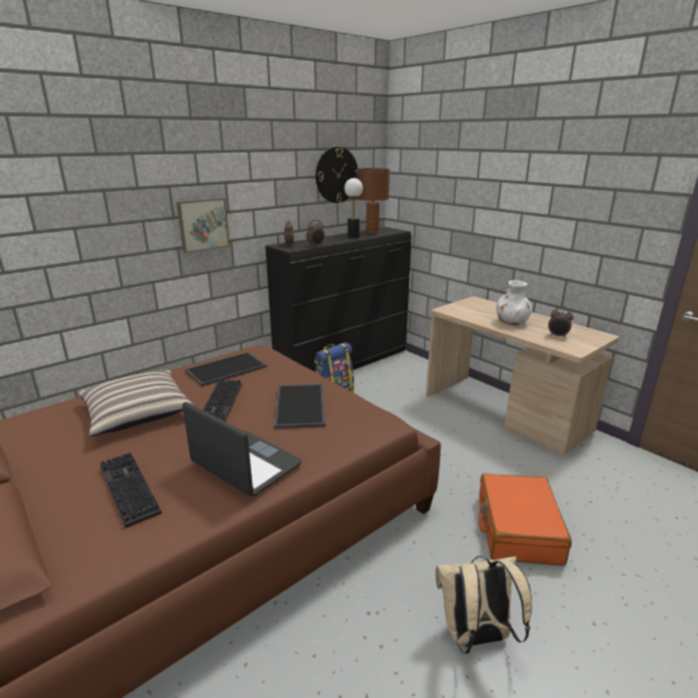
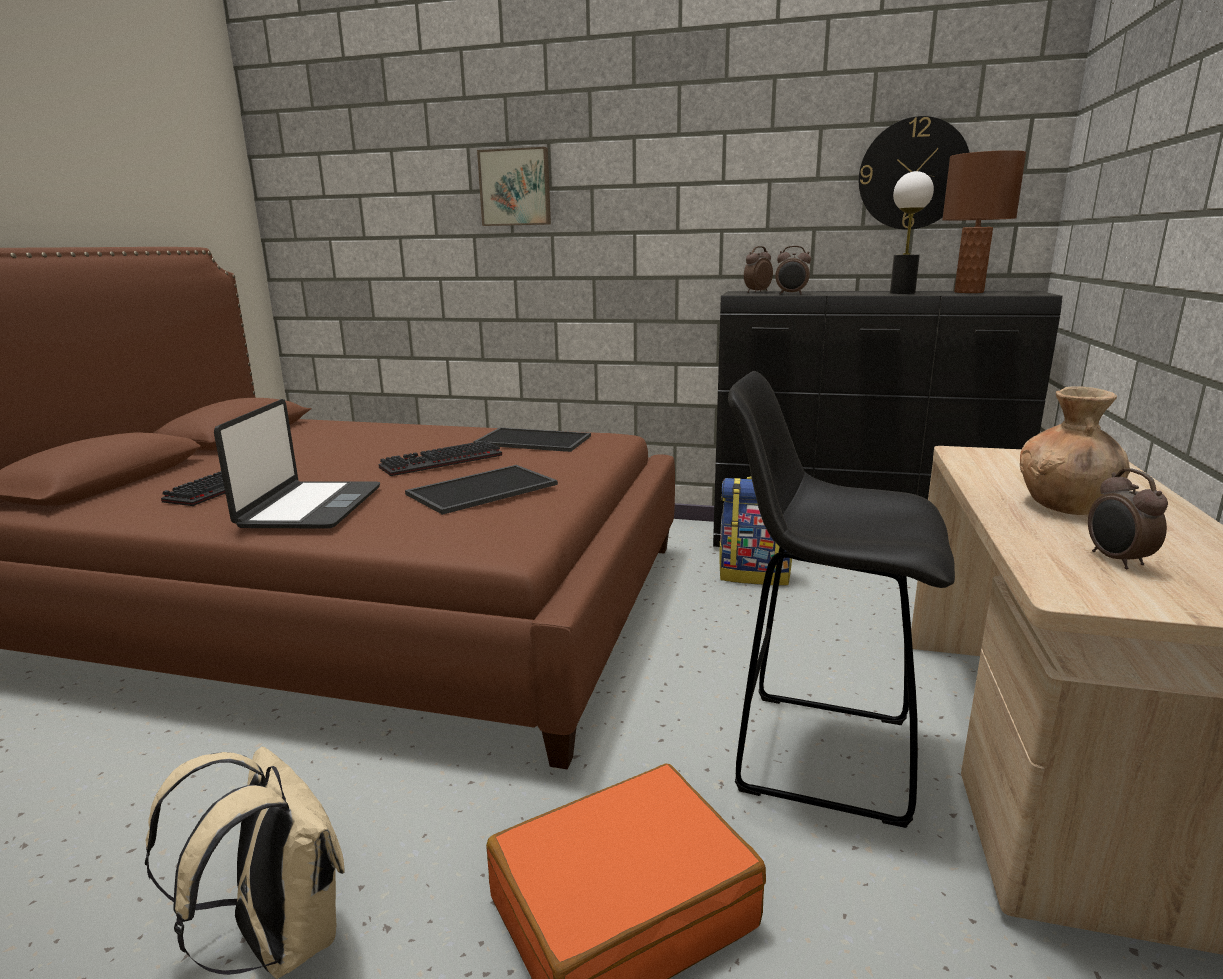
camera: 55 degrees right, 5 degrees down
(137, 412) = (384, 444): pillow -> none
(202, 224) = (632, 246): picture -> picture (515, 187)
(468, 447) = (817, 752): none -> black stool
(512, 322) = (1065, 505): white vase -> brown vase

